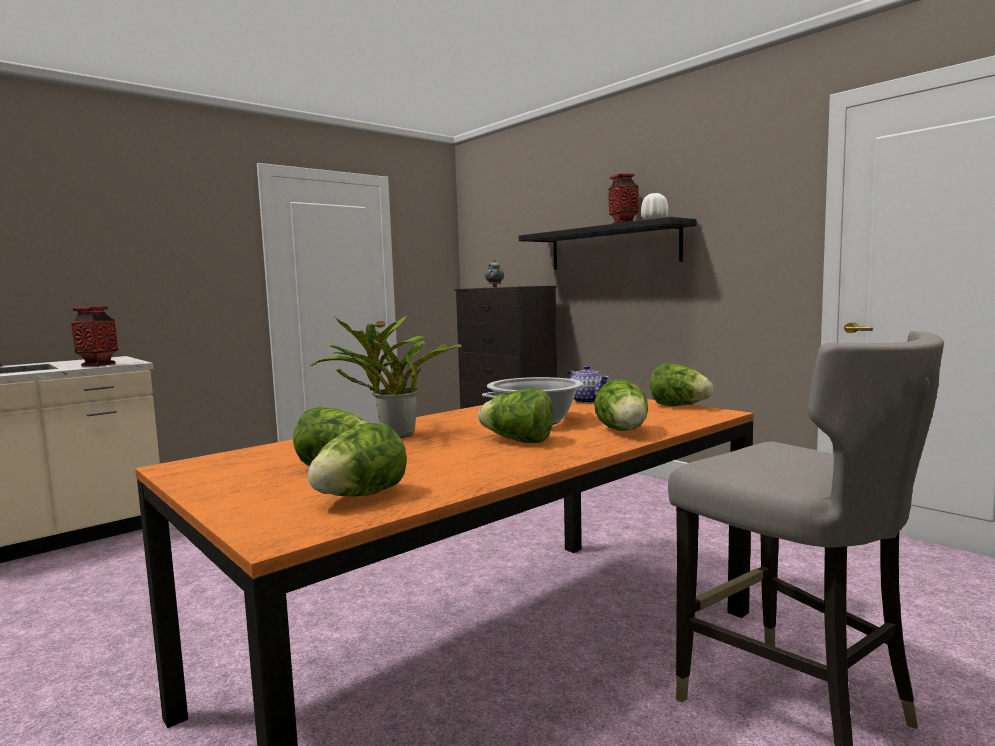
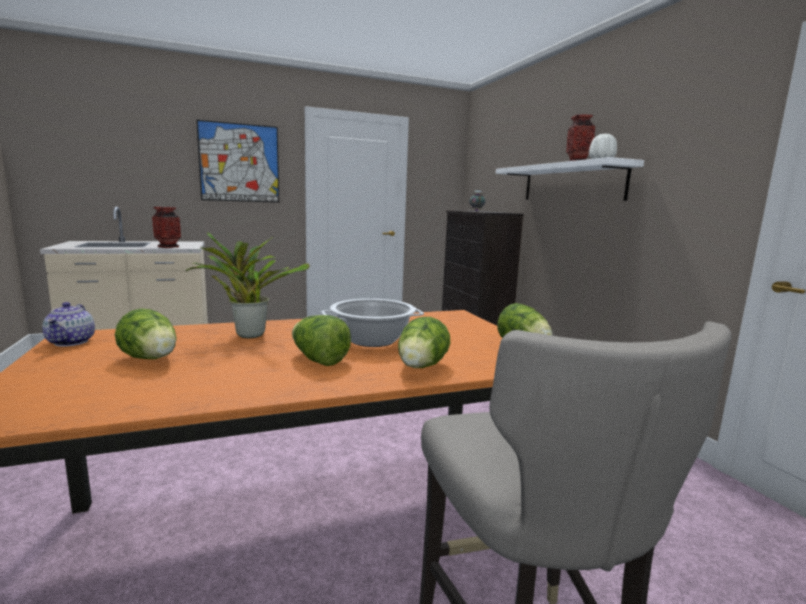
camera: 20 degrees right, 5 degrees up
(171, 240) = (239, 163): none -> picture
(360, 497) = (101, 394): lettuce -> none
(587, 401) = (453, 325): teapot -> teapot (72, 342)
(612, 247) = (571, 183): black shelf -> white shelf

